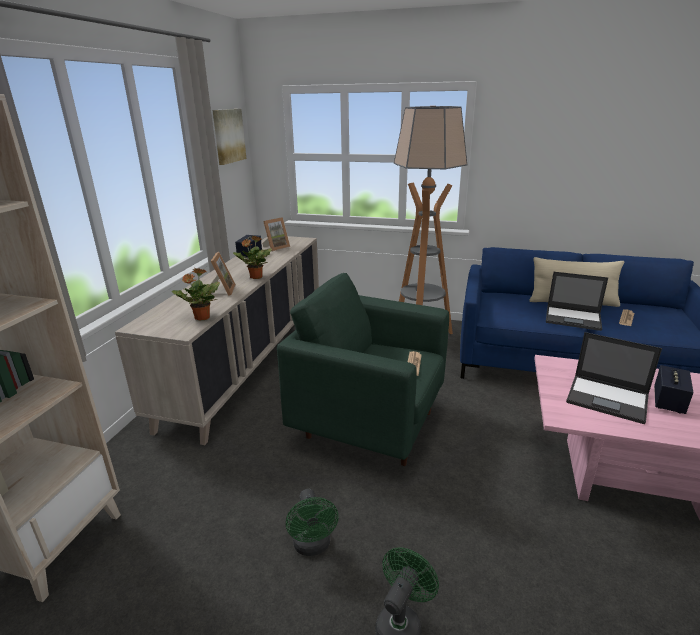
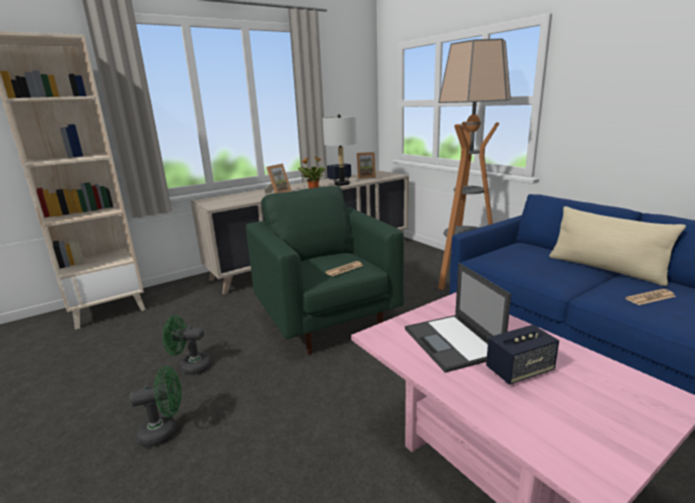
camera: 40 degrees right, 5 degrees down
(201, 318) = (237, 202): potted plant -> none
(228, 136) = (349, 85): picture -> none
(272, 262) = (342, 184): none -> grey table lamp
(313, 546) = (190, 367): green fan -> green fan turned 60 degrees clockwise
(573, 318) = (572, 280): laptop -> none

